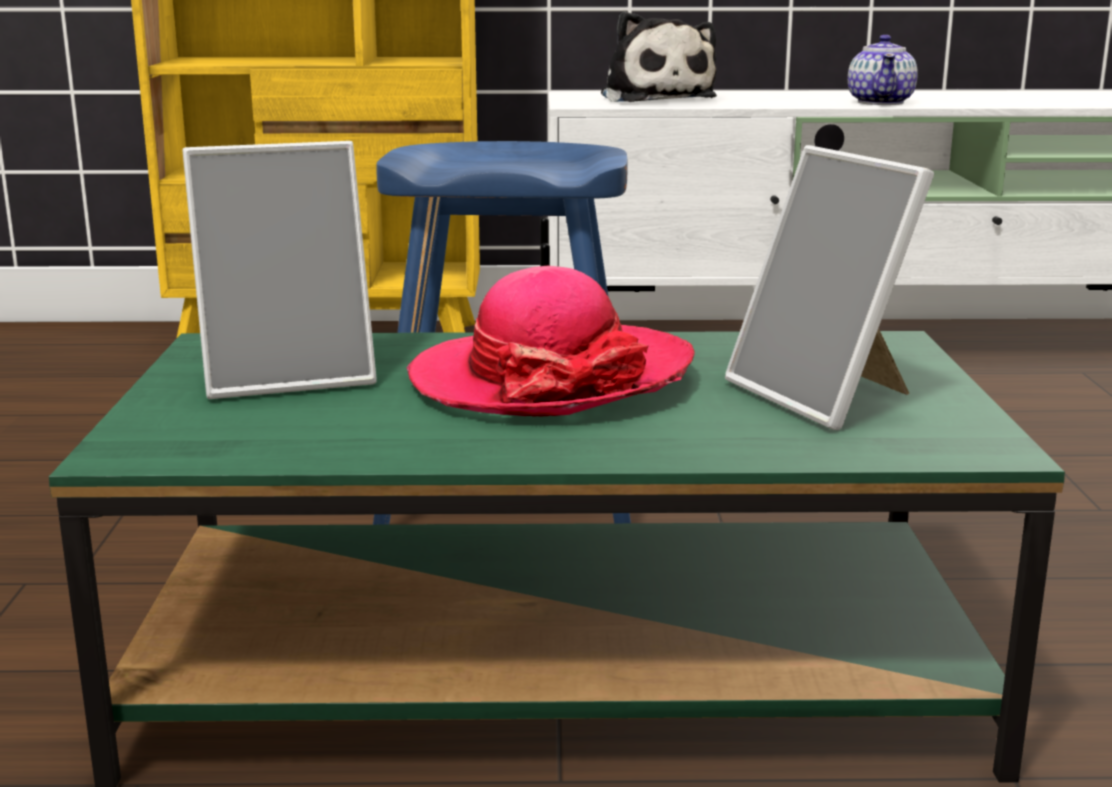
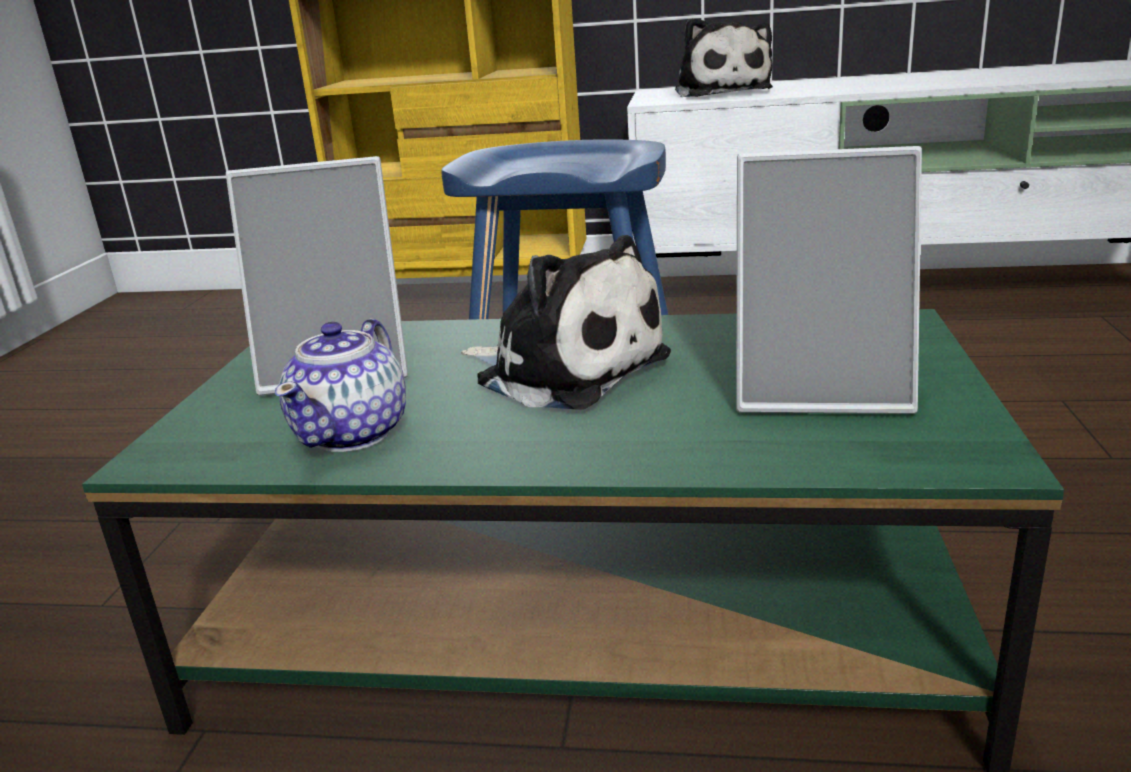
camera: 10 degrees right, 5 degrees up
(551, 379) = (565, 369): hat -> plush toy
(826, 397) = (821, 389): picture frame -> picture frame turned 60 degrees counterclockwise
(881, 102) = (919, 84): teapot -> teapot (353, 433)

